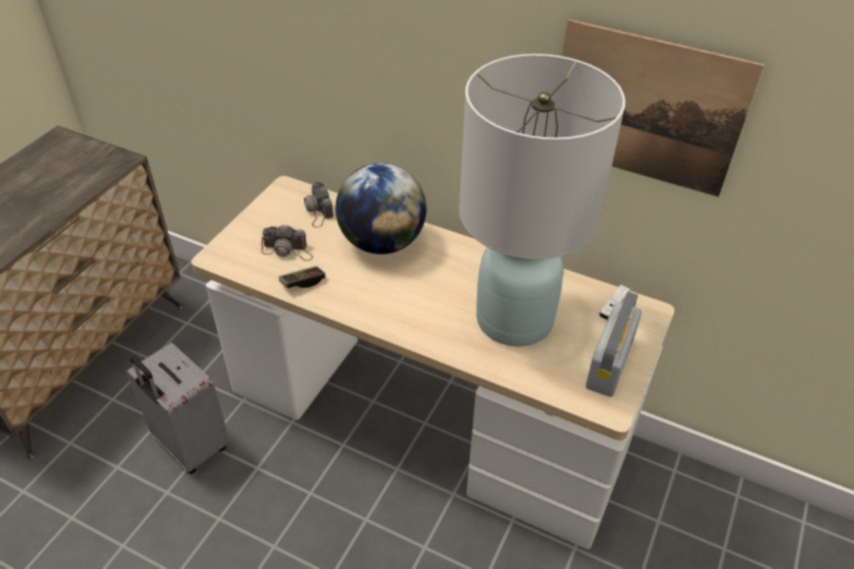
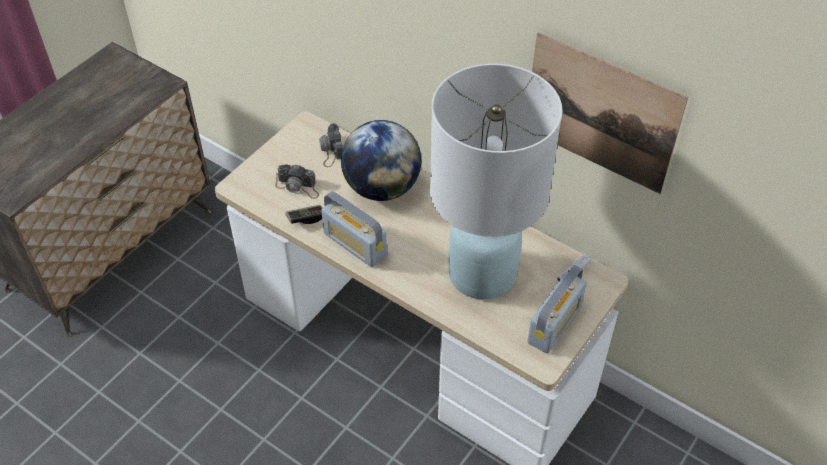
camera: 10 degrees right, 5 degrees up
(190, 446) = (203, 343): grey suitcase -> none
(364, 304) = (355, 244): none -> radio

